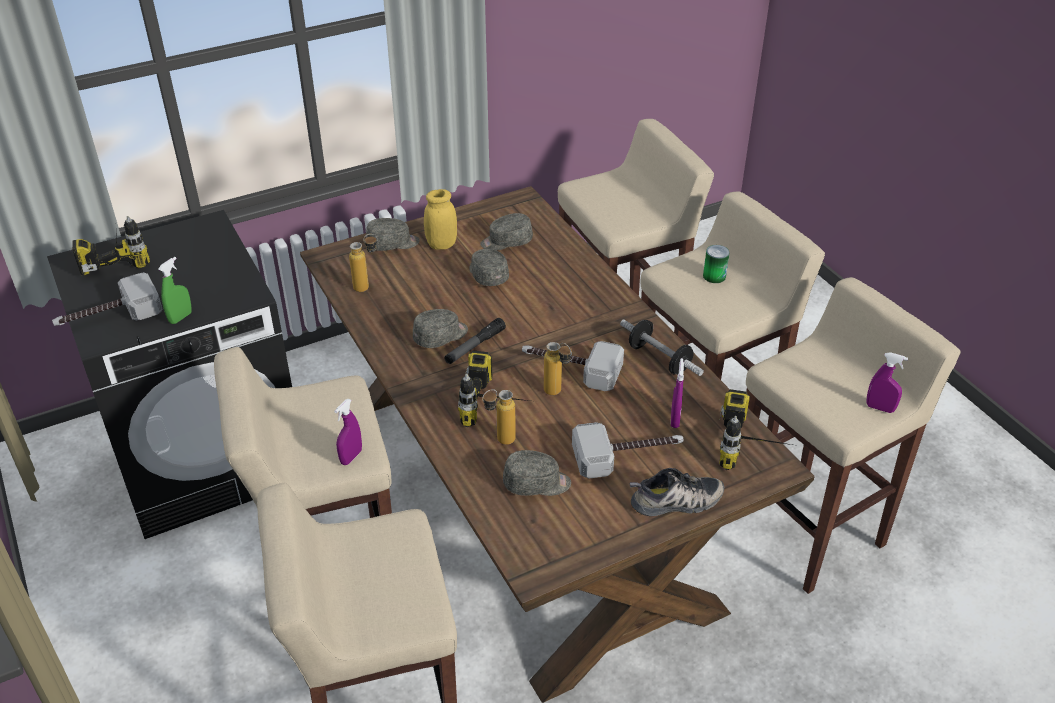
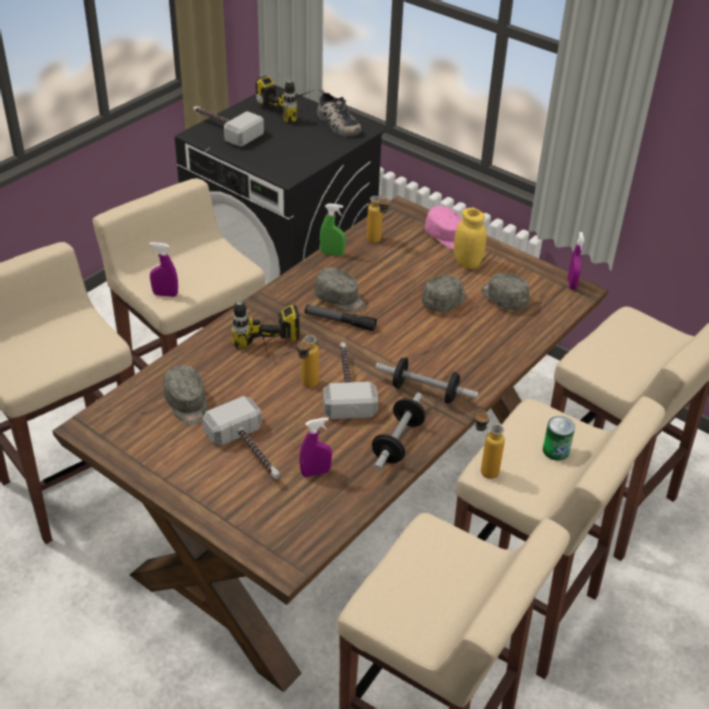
camera: 65 degrees right, 0 degrees up
(180, 317) = (241, 156): green spray bottle -> green spray bottle (332, 253)
(393, 243) = (446, 237): grey cap -> pink cap
(499, 441) = (227, 369): bottle -> bottle (483, 469)
(604, 324) = (425, 392): none -> dumbbell
(676, 502) = (203, 498): shoe -> shoe (336, 123)
(755, 449) = (303, 541): power drill -> none
(880, 408) = (418, 633): purple spray bottle -> purple spray bottle (571, 284)

